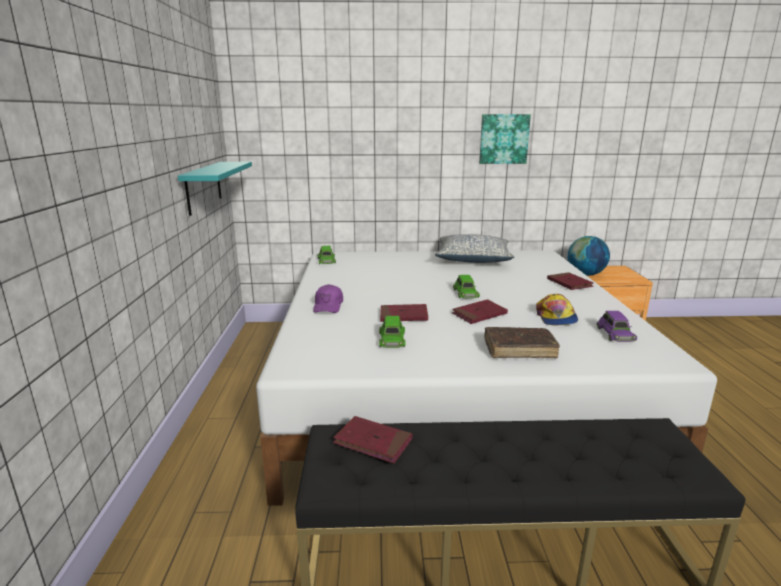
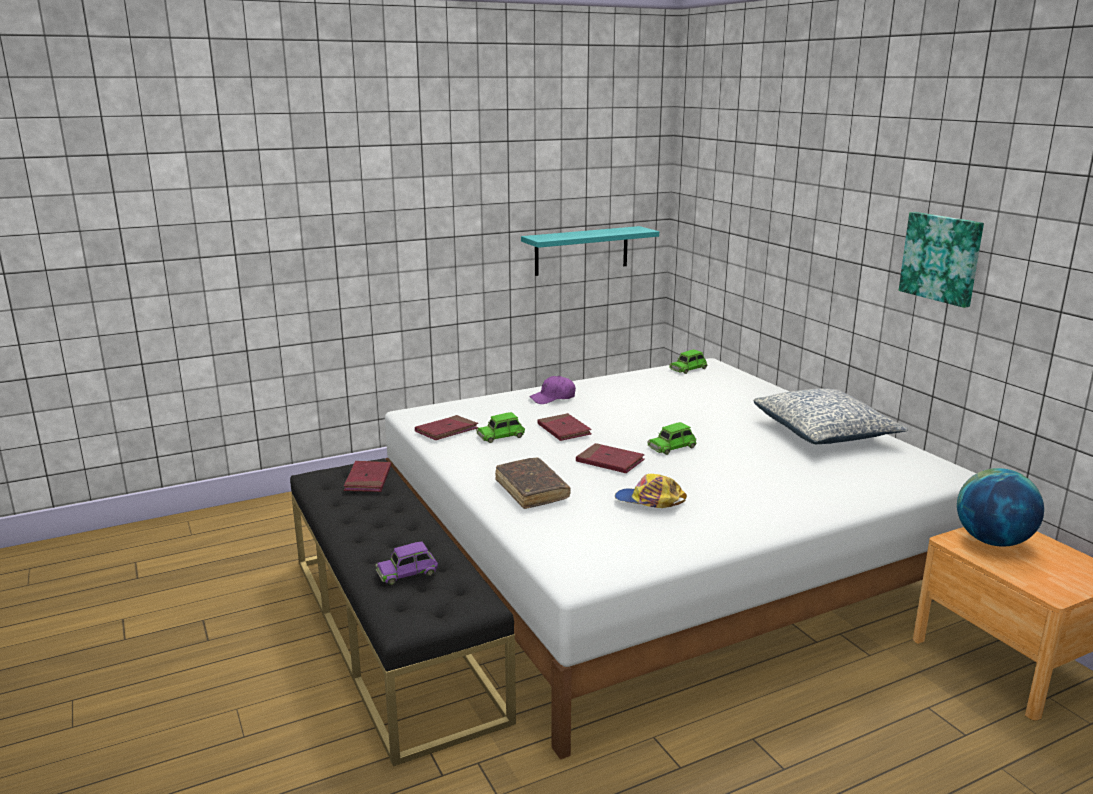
camera: 65 degrees right, 0 degrees up
(556, 317) = (649, 501): cap -> cap turned 45 degrees clockwise
(569, 283) = (806, 501): red book -> red book (446, 431)
(615, 334) = (632, 538): purple toy car -> purple toy car (407, 572)

